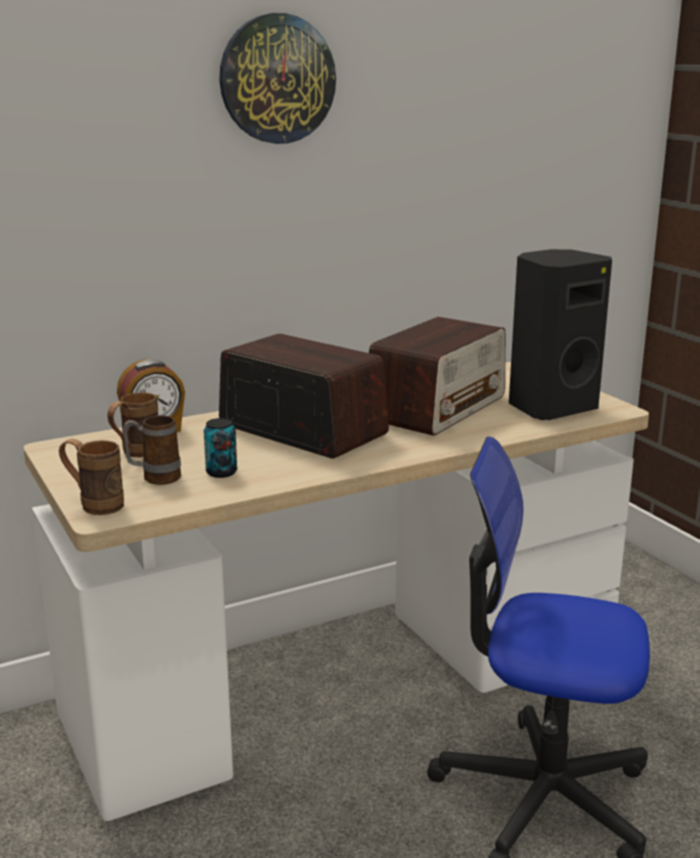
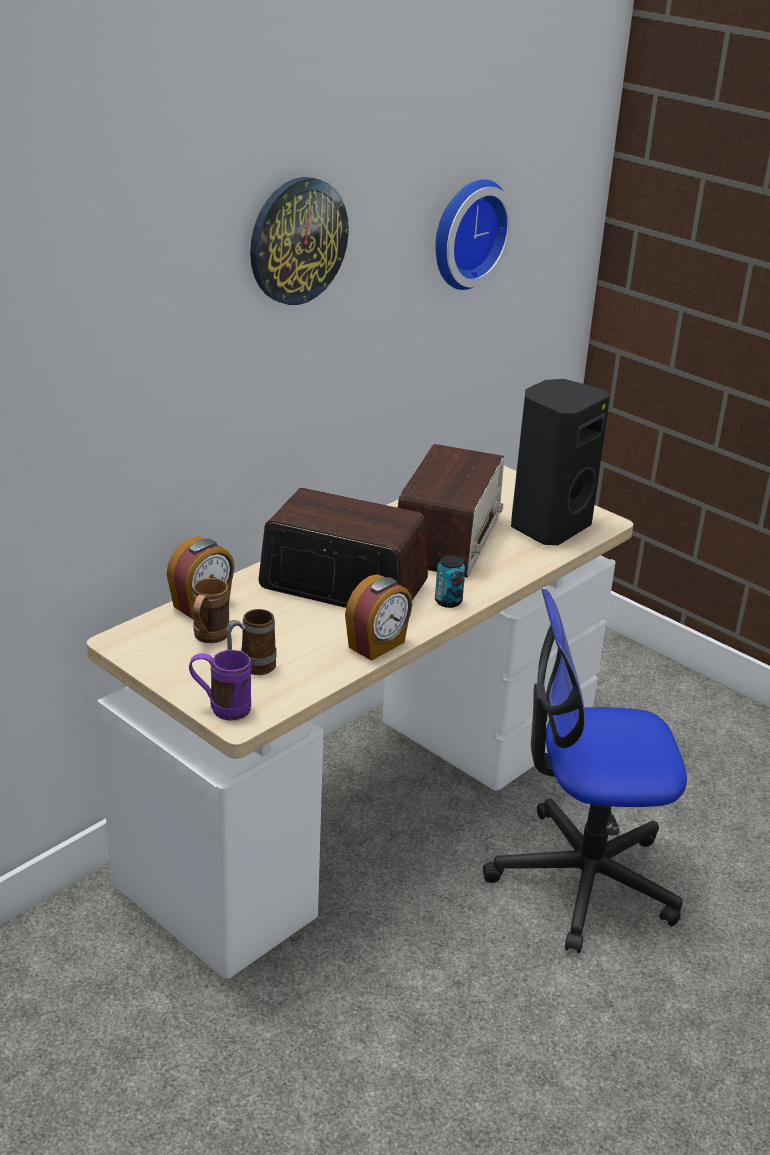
camera: 20 degrees left, 10 degrees up
(94, 504) = (221, 708): brown mug -> purple mug
(221, 472) = (307, 651): can -> can (448, 601)
(296, 475) = (377, 645): none -> alarm clock
(487, 112) = (466, 232): none -> wall clock

